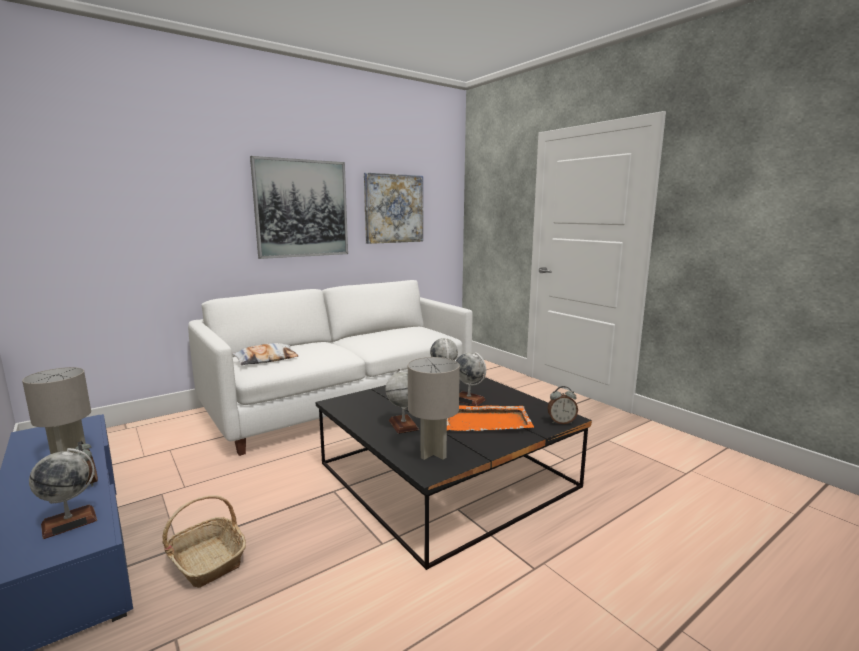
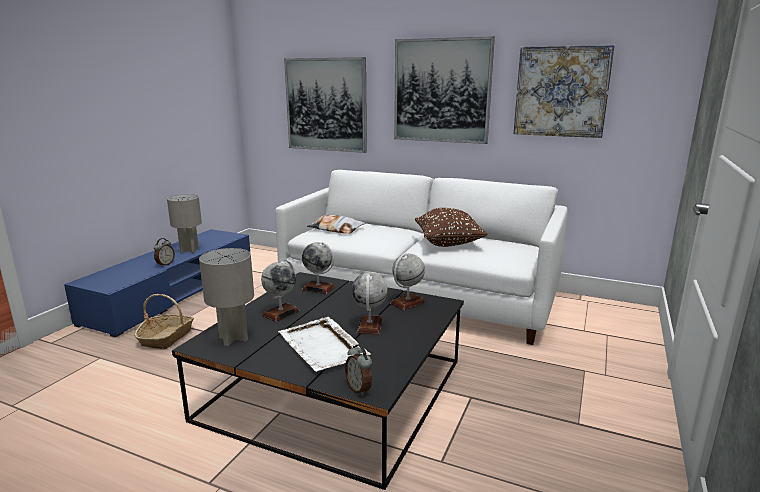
camera: 60 degrees right, 5 degrees up
(69, 522) = (125, 277): globe -> globe (318, 288)
(160, 226) = (326, 105): none -> picture
(379, 339) = (448, 243): none -> brown pillow
(487, 421) = (322, 347): orange tray -> white tray

